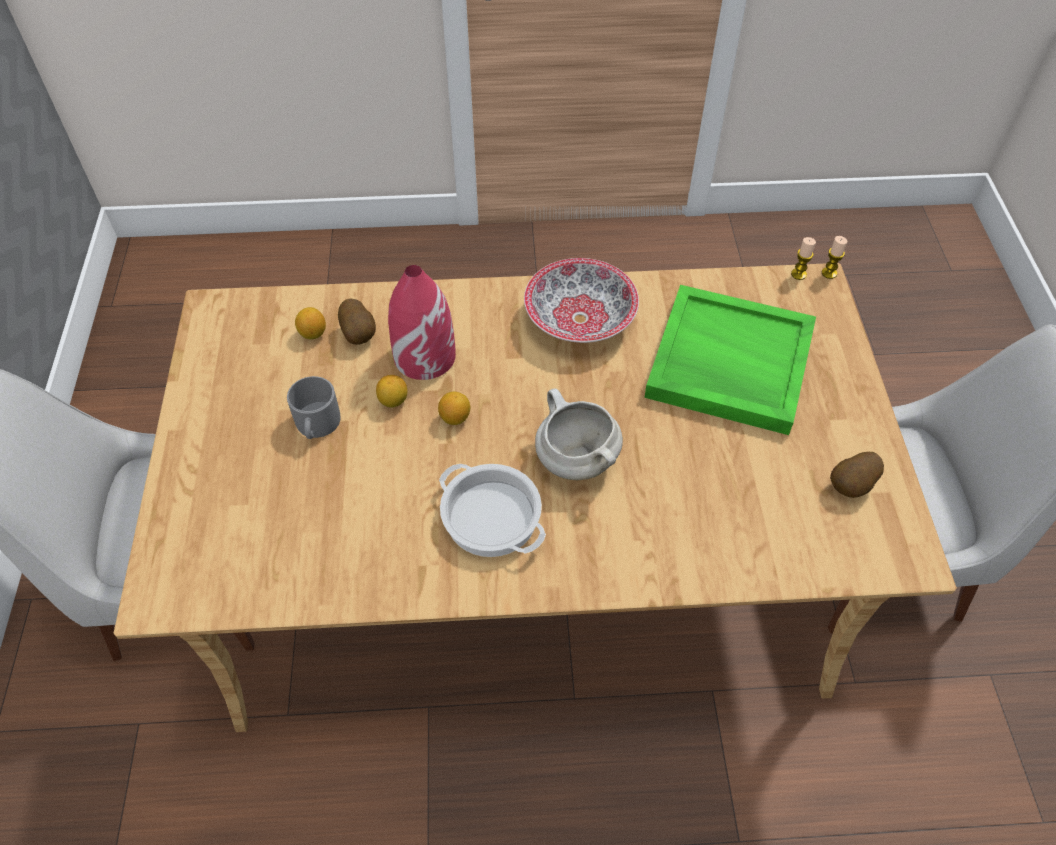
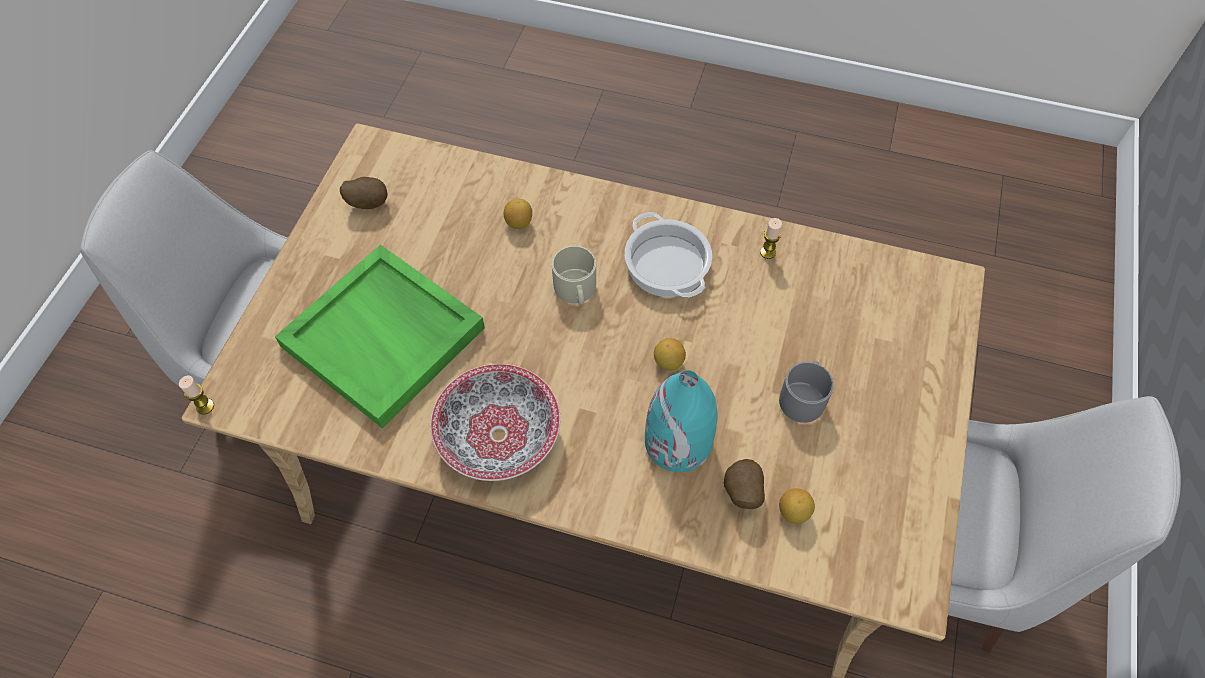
camera: 160 degrees left, 5 degrees up
(393, 401) = (723, 399): lemon -> lemon (519, 223)
(424, 356) = (678, 442): red vase -> turquoise vase
(575, 459) = (576, 290): white cooking pot -> beige mug
(798, 274) = (236, 416): candle -> candle (767, 252)

